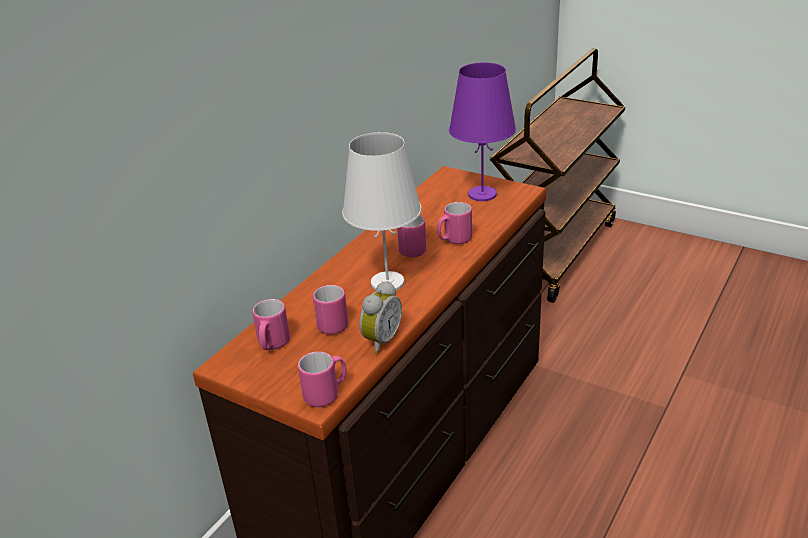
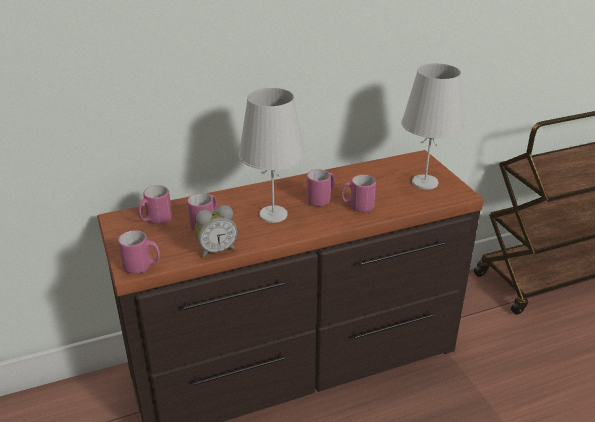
camera: 35 degrees right, 0 degrees up
(482, 194) = (425, 183): purple table lamp -> white table lamp

